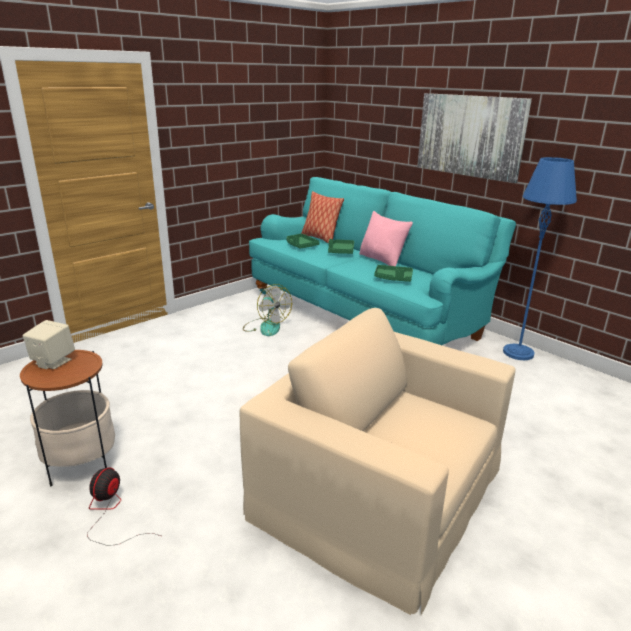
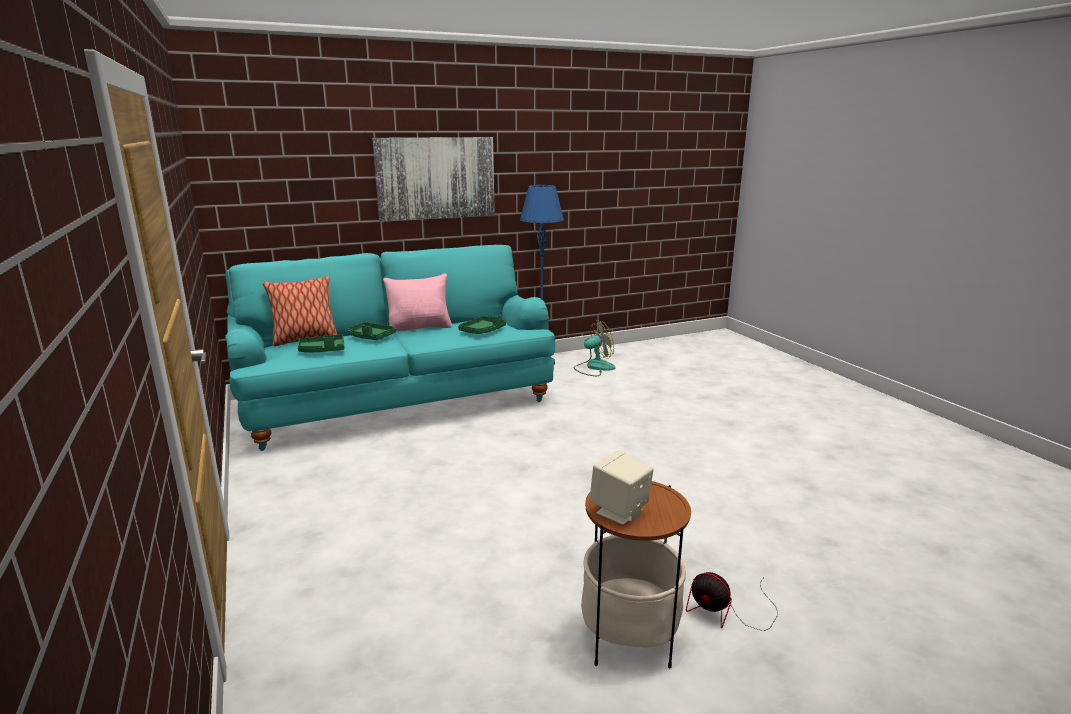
camera: 70 degrees left, 5 degrees down
(266, 327) = (369, 464): fan -> fan (594, 367)
(378, 490) = (712, 459): beige armchair -> none

